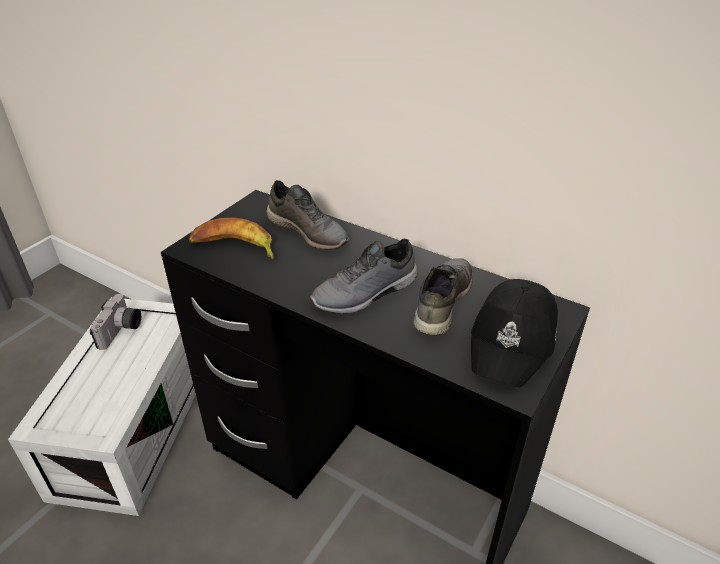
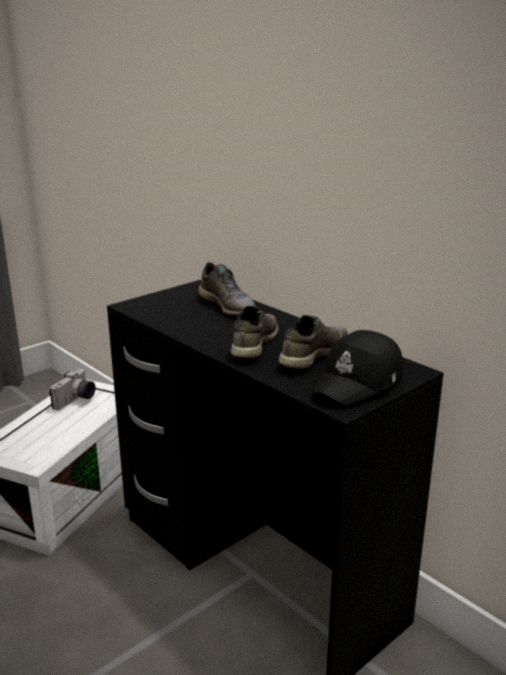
camera: 15 degrees right, 15 degrees down
(234, 247) = (164, 308): banana -> none
(366, 294) = (253, 343): grey shoe -> grey shoe turned 120 degrees clockwise

